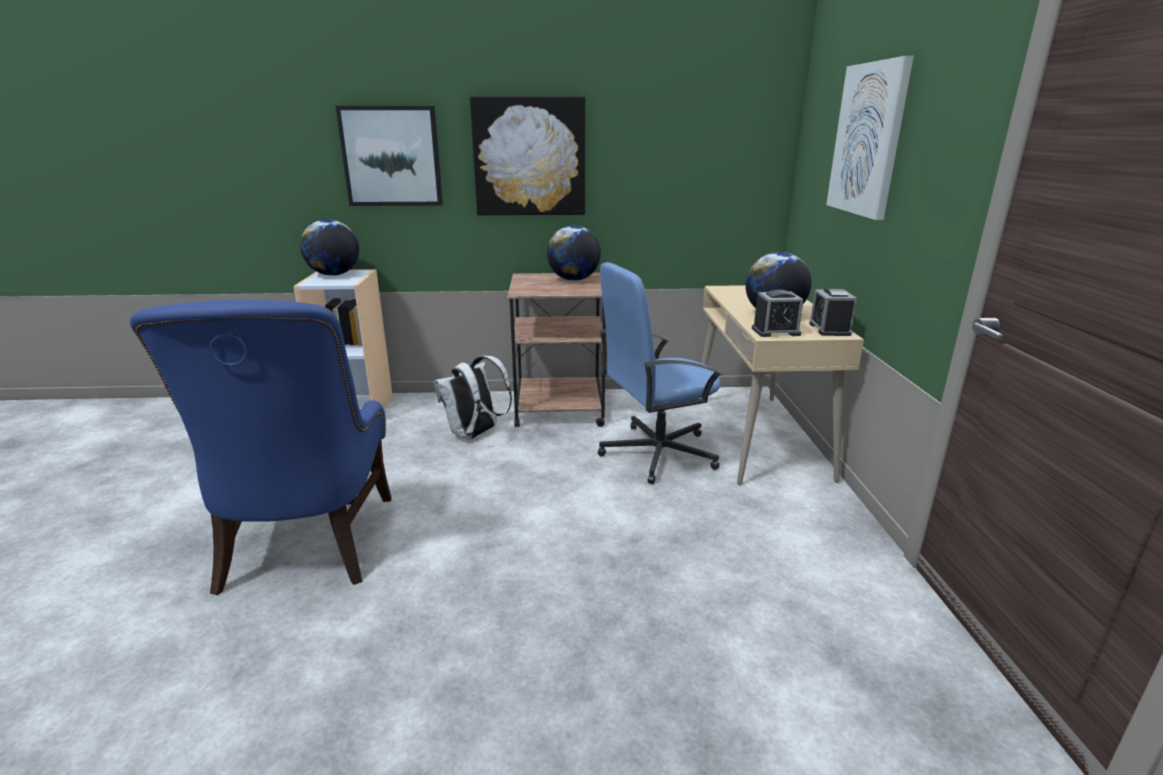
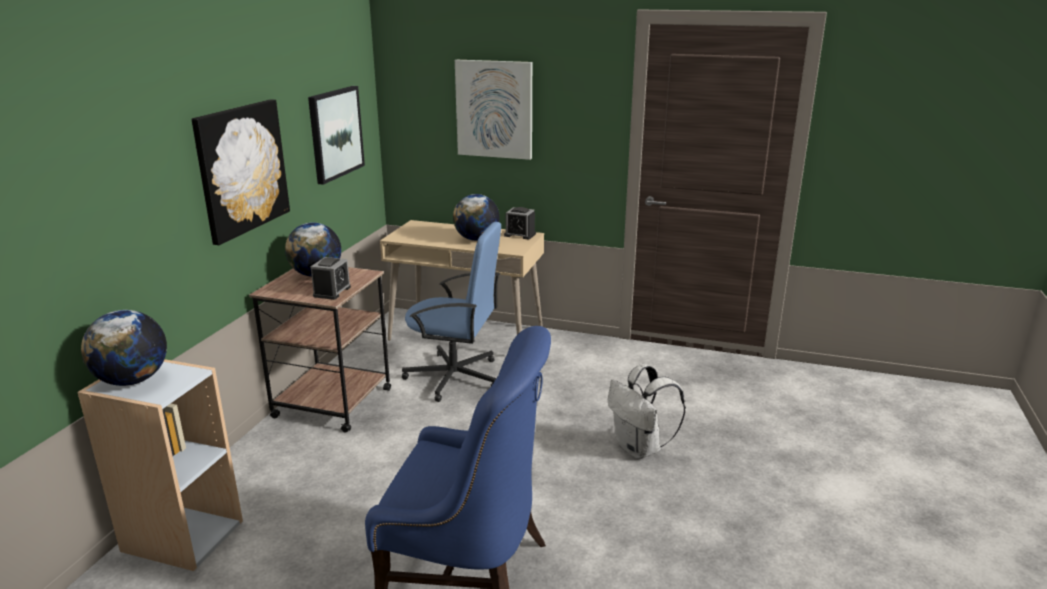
camera: 70 degrees left, 0 degrees up
(392, 156) = (128, 208): picture -> picture (335, 133)
(475, 434) = (339, 457): white backpack -> white backpack (640, 448)
(656, 453) = (455, 377): blue office chair -> blue office chair turned 75 degrees counterclockwise
(775, 331) = (511, 247): alarm clock -> alarm clock (332, 291)

